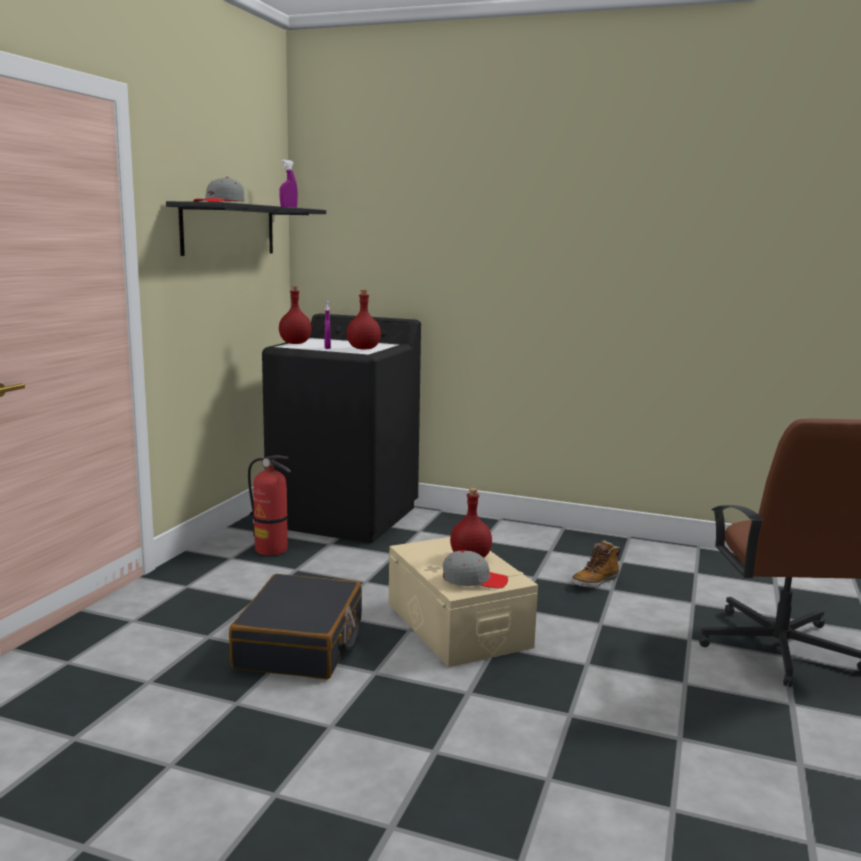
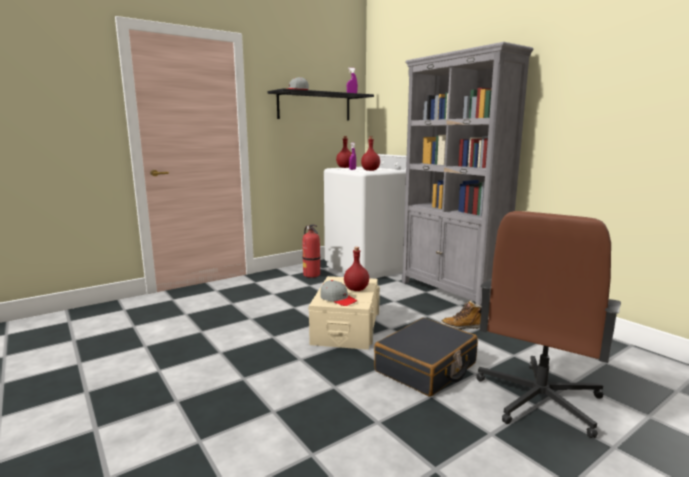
camera: 35 degrees right, 0 degrees up
(301, 644) = (261, 316): black suitcase -> black suitcase (426, 367)
(345, 517) = (369, 267): black washing machine -> white washing machine
(514, 533) = (451, 292): none -> grey bookcase

